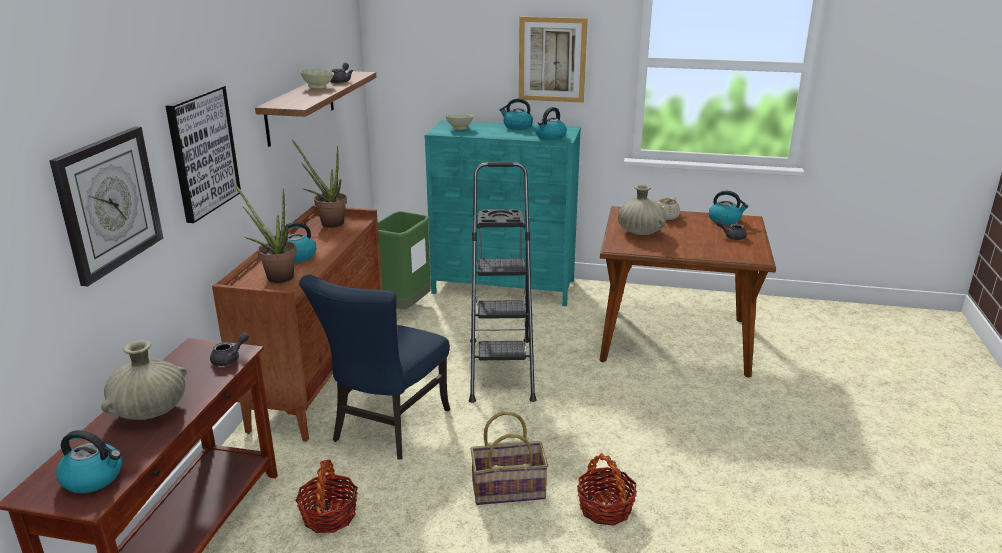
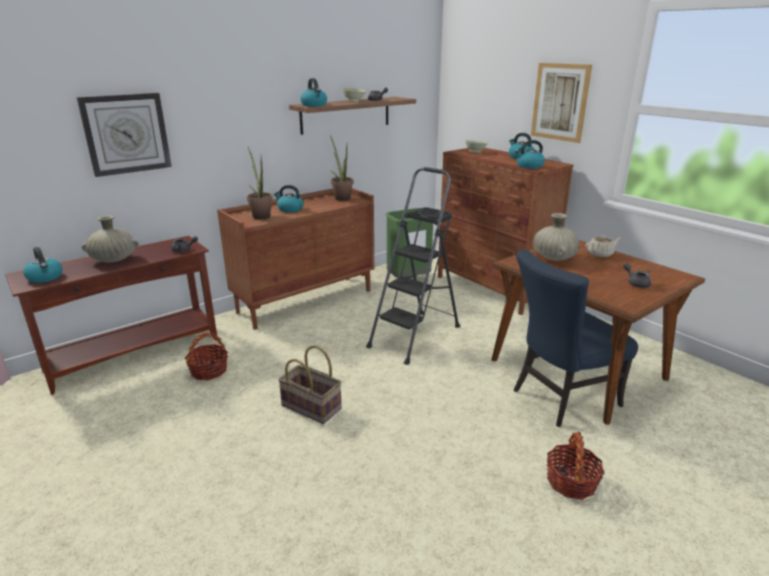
camera: 40 degrees right, 0 degrees up
(202, 152) = (225, 123): picture -> none
(386, 428) = (300, 340): blue chair -> blue chair (560, 398)
(504, 287) = (492, 288): turquoise dresser -> brown dresser
(605, 508) = (350, 451): basket -> basket (571, 482)
(725, 220) = (655, 270): kettle -> kettle (314, 105)

